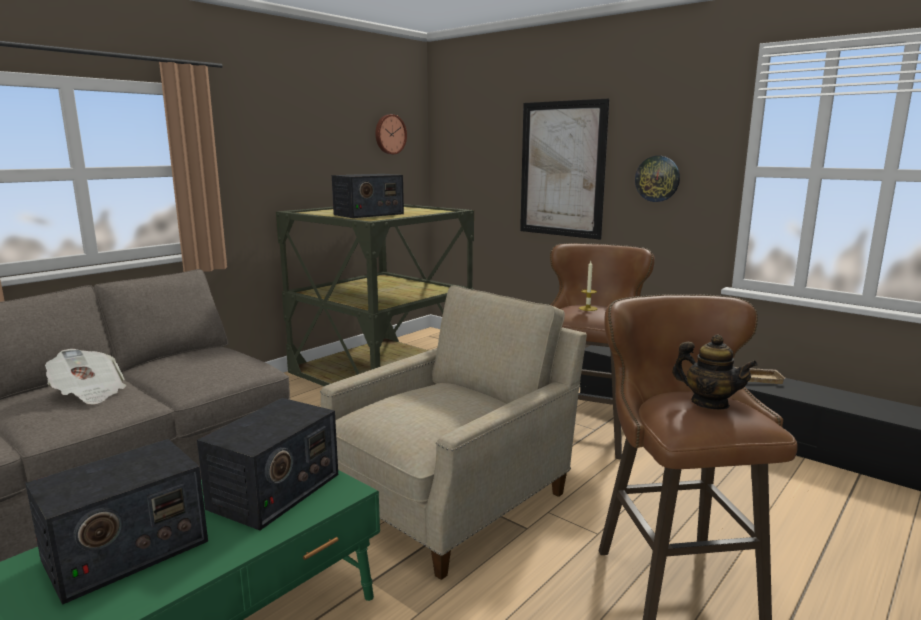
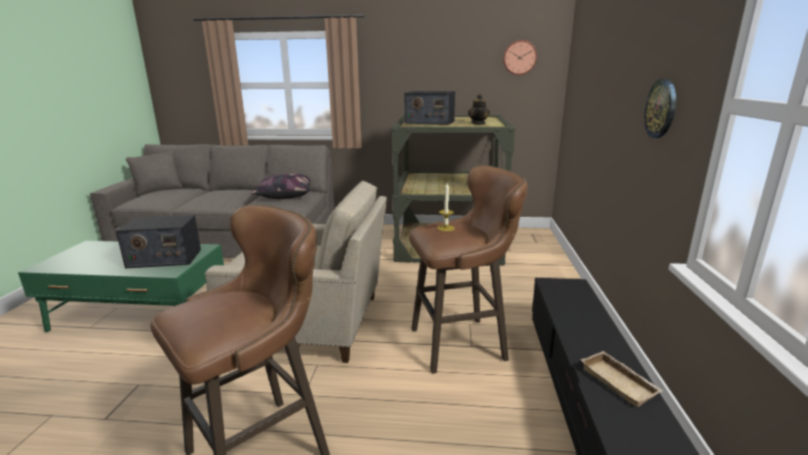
camera: 55 degrees right, 5 degrees up
(89, 393) = (227, 195): newspaper -> none
(125, 551) = (102, 253): radio -> none
(194, 362) = (285, 195): none -> pillow
(562, 169) = (613, 93): picture -> none
(709, 403) = (216, 308): teapot -> teapot (478, 123)

